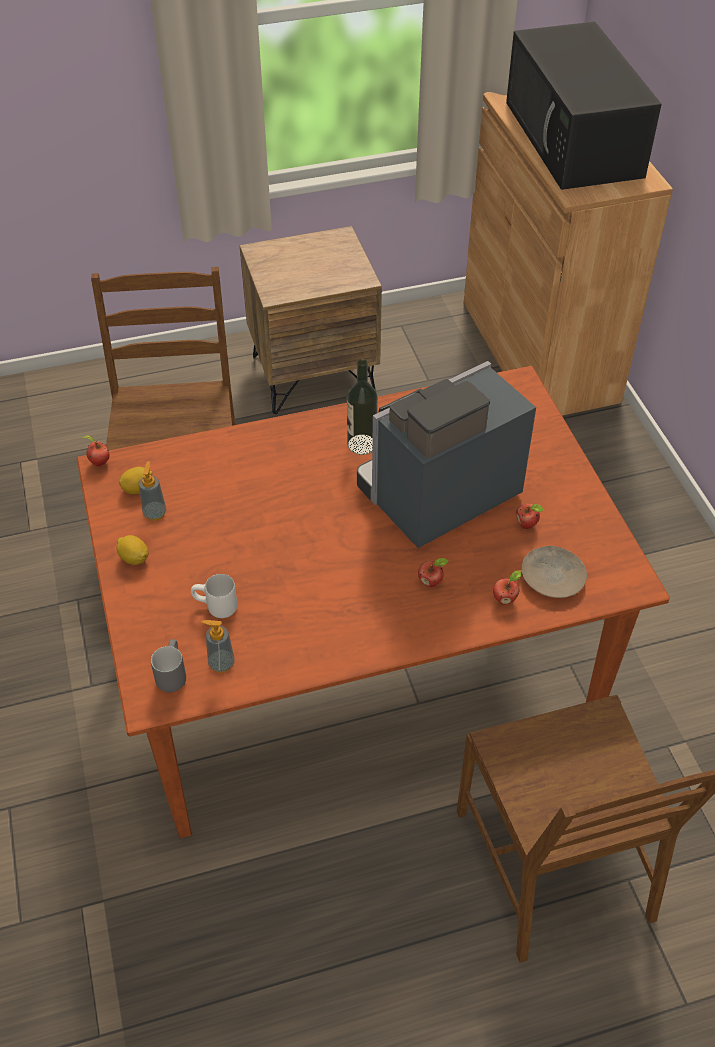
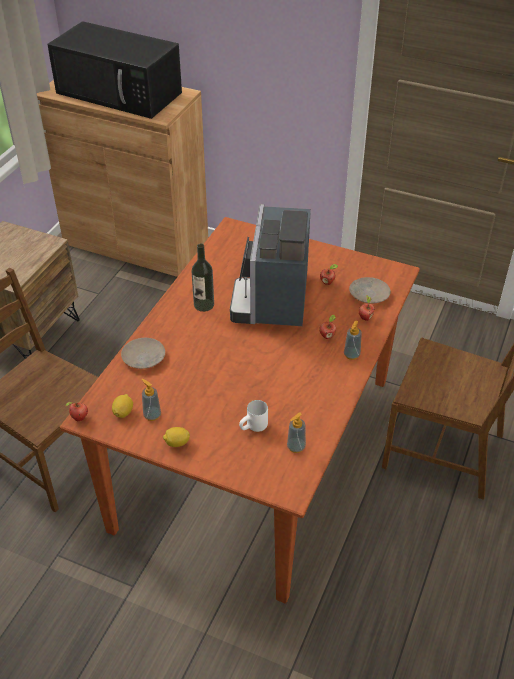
camera: 50 degrees left, 5 degrees down
(170, 674) = (281, 473): grey mug -> none
(230, 452) = (144, 358): none -> beige plate
(424, 625) = (351, 355): none -> soap dispenser

